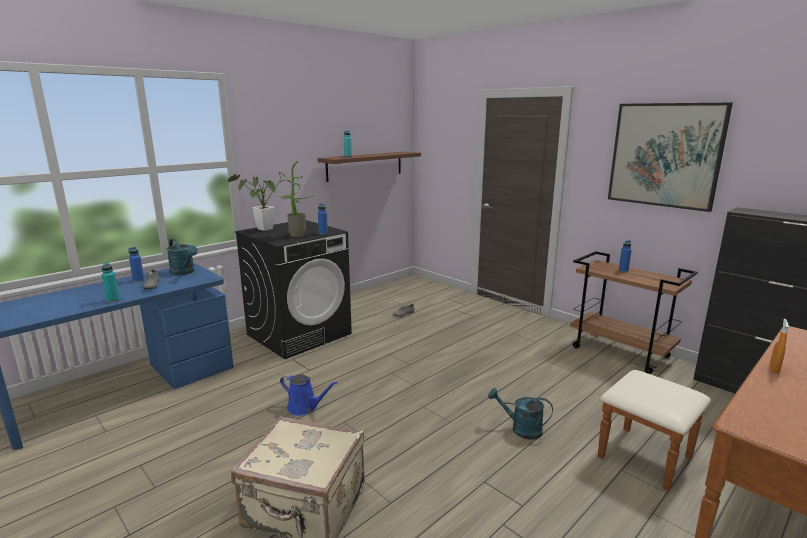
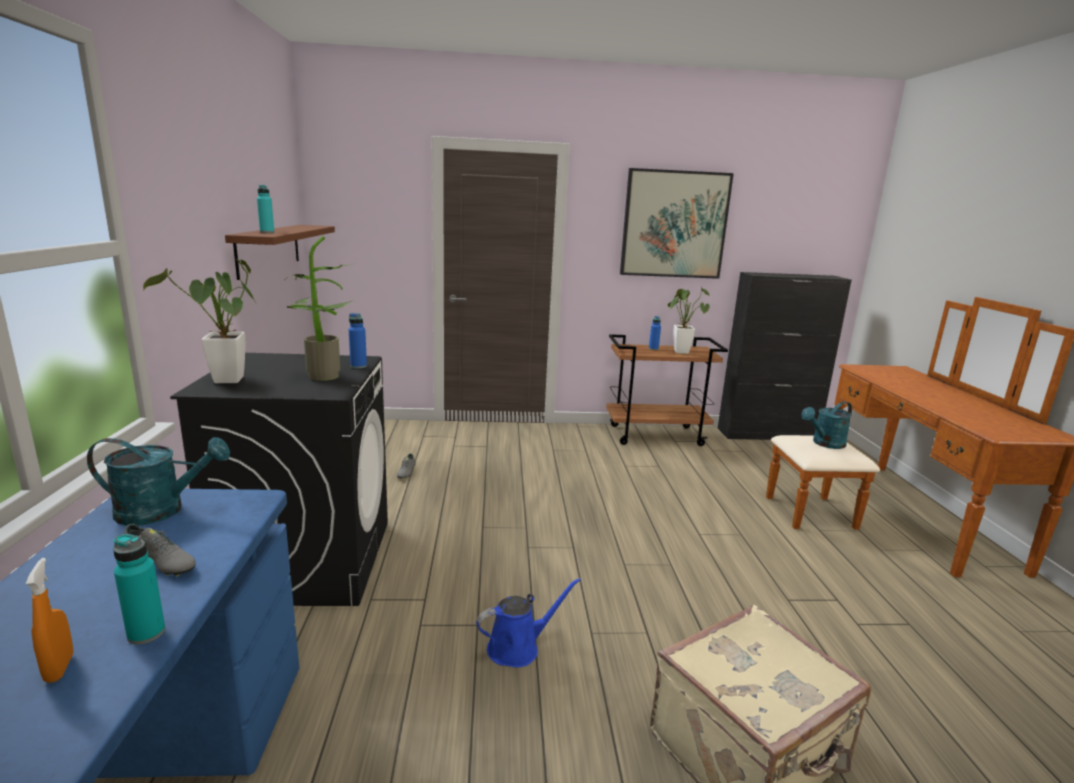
camera: 50 degrees left, 0 degrees up
(138, 280) = (79, 569): blue bottle -> none
(520, 429) = (723, 537): turquoise watering can -> turquoise watering can (825, 444)
(646, 277) = (680, 351): none -> potted plant
(774, 369) = (914, 394): orange spray bottle -> orange spray bottle (59, 668)

